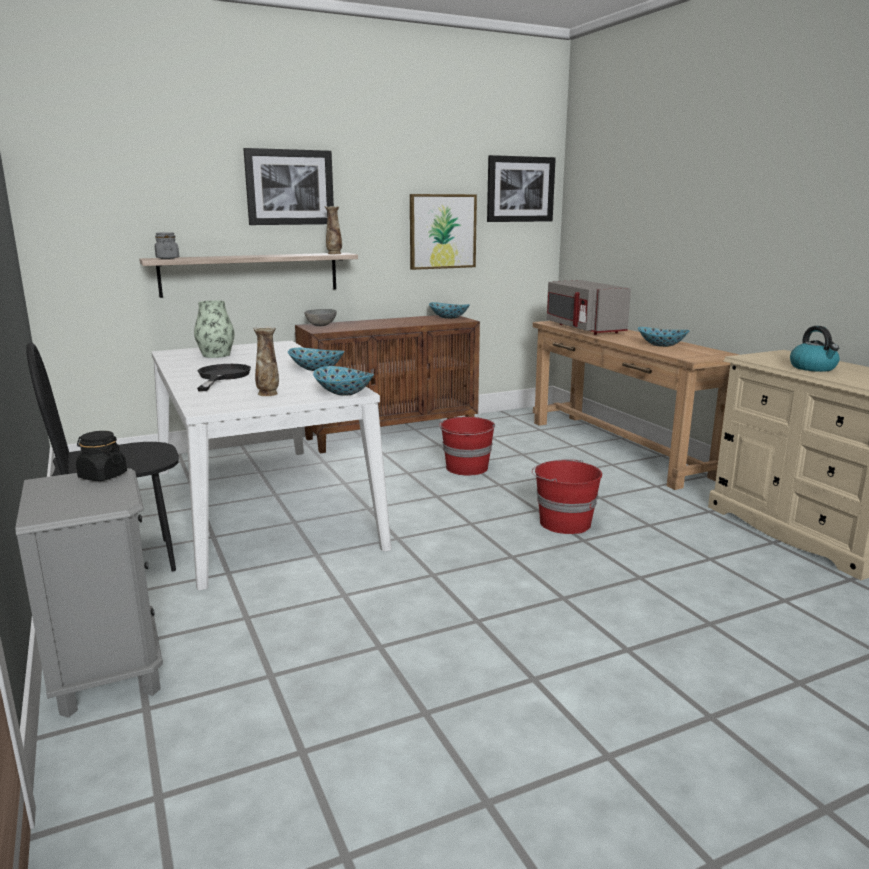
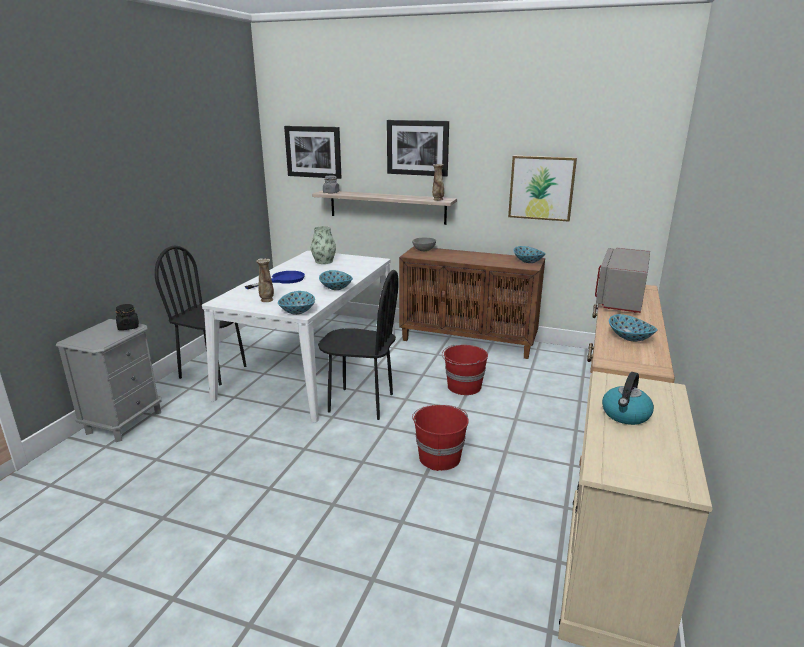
camera: 45 degrees right, 5 degrees up
(221, 377) = (282, 280): black frying pan -> blue frying pan
(400, 516) = (361, 403): none -> black chair
(520, 189) = (628, 154): picture -> picture (313, 152)

